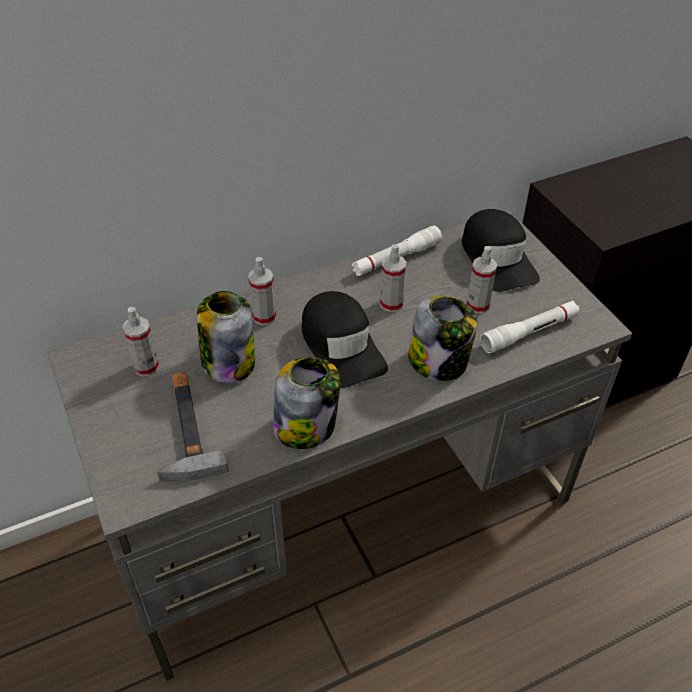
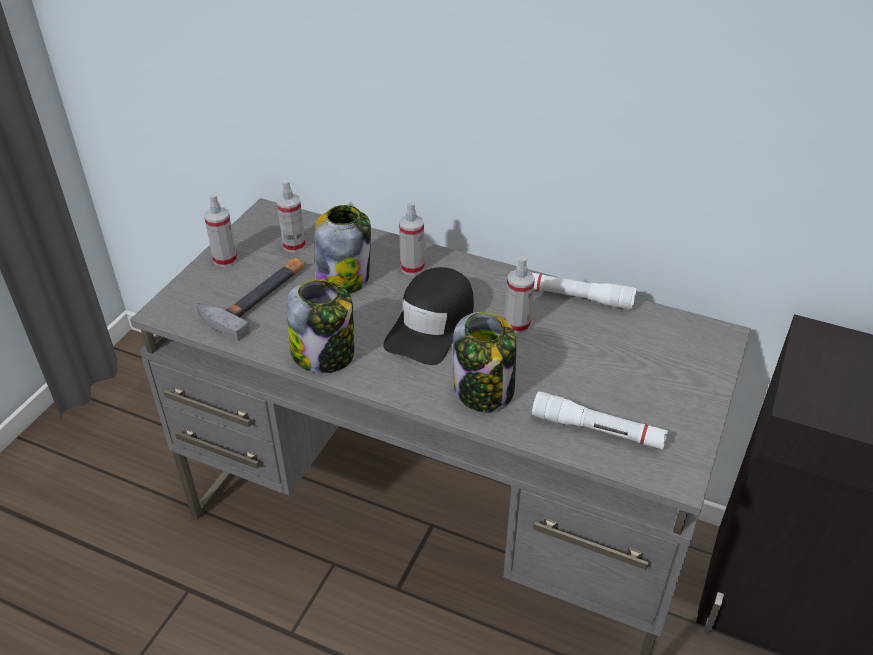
camera: 50 degrees right, 5 degrees down
(478, 305) = (587, 377): spray bottle -> spray bottle (225, 260)
(497, 258) = (668, 357): black cap -> none

